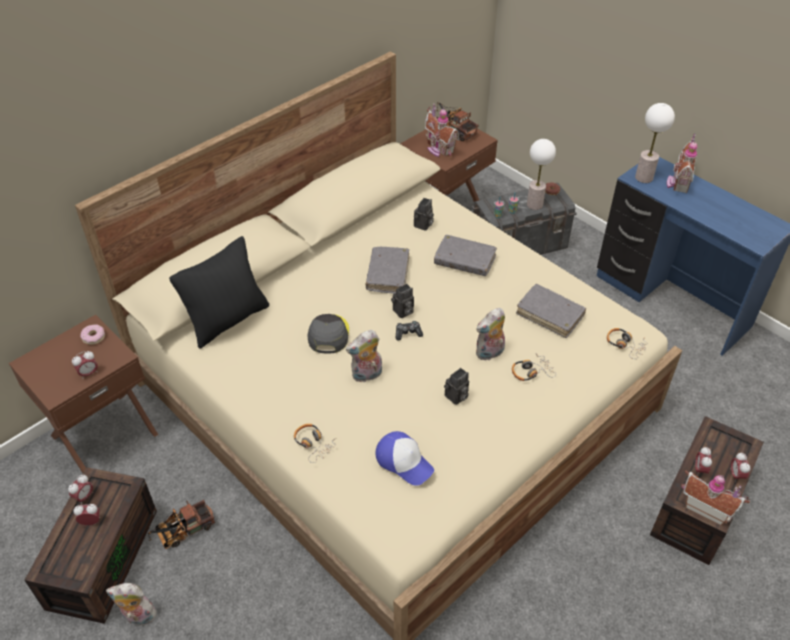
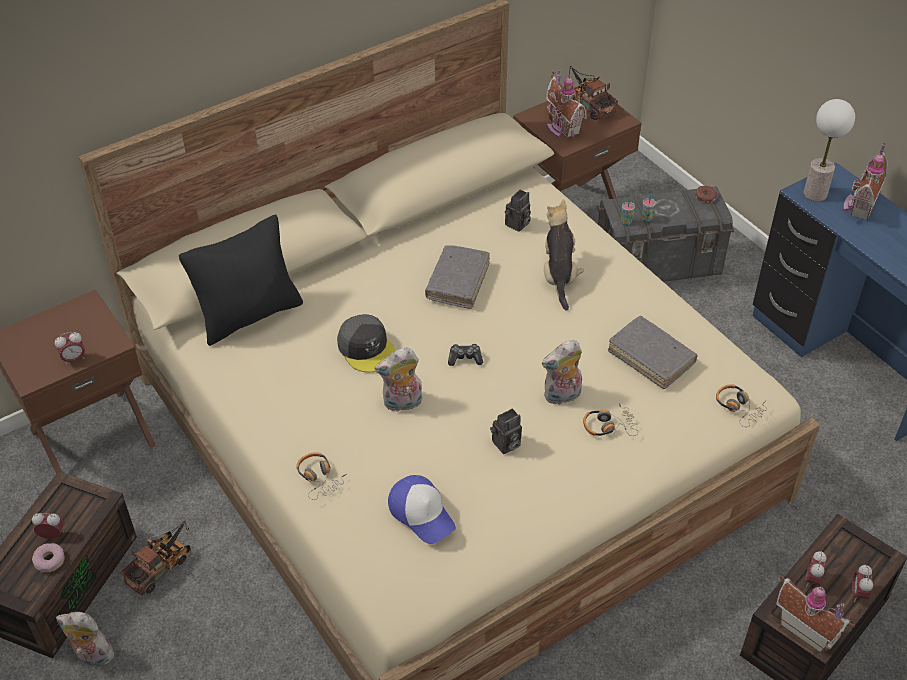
camera: 10 degrees right, 0 degrees up
(84, 497) = (50, 505): alarm clock -> none
(93, 337) = (88, 316): donut -> donut (49, 560)
(182, 531) = (162, 565): toy truck -> toy truck turned 150 degrees clockwise
(328, 335) = (366, 348): grey cap -> grey cap turned 135 degrees clockwise
(403, 312) = (465, 331): camera -> none
(464, 261) = (559, 276): grey book -> plush toy
(534, 205) = (678, 213): table lamp -> none

